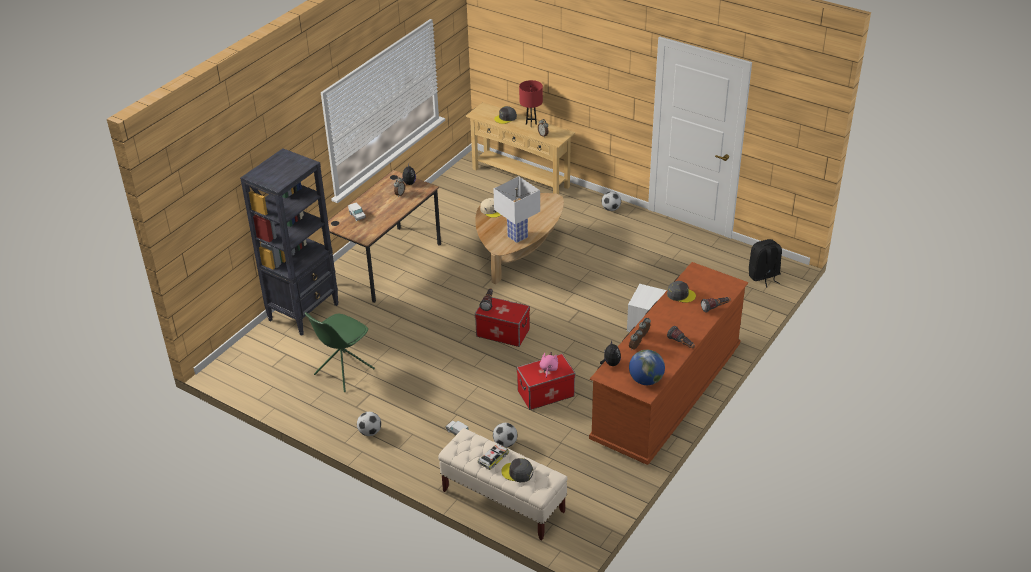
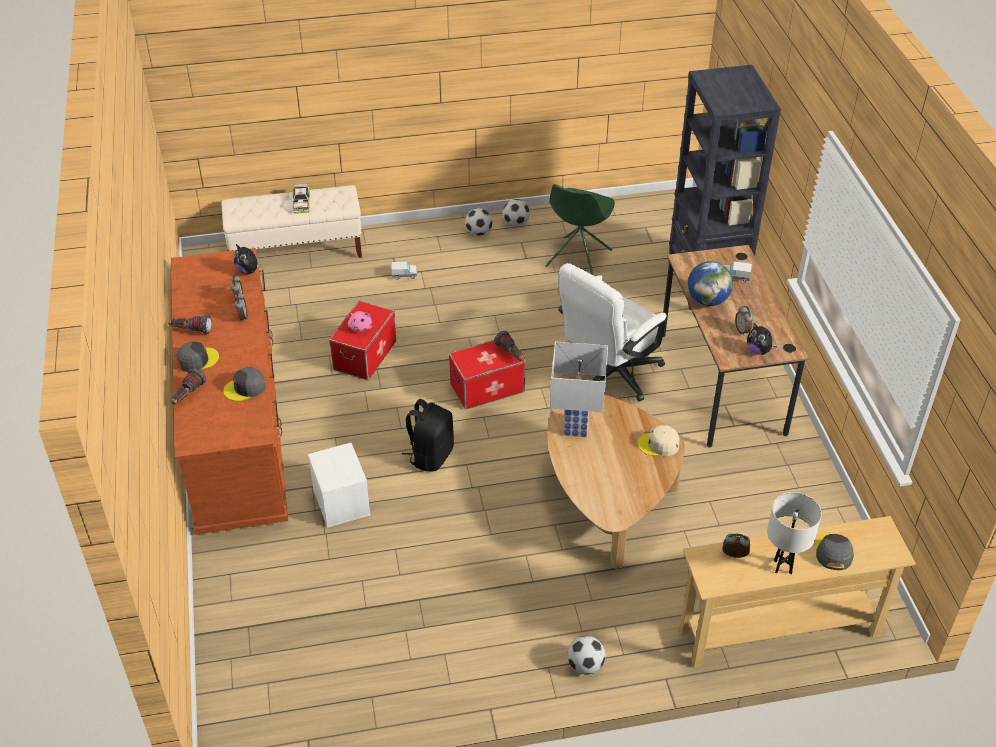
camera: 135 degrees right, 5 degrees up
(343, 372) = (578, 259): green chair -> green chair turned 150 degrees counterclockwise
(434, 299) = (608, 377): none -> white office chair
(505, 443) = (349, 291): football -> football (515, 223)
(517, 472) = (268, 204): grey cap -> grey cap (197, 360)
(531, 124) = (782, 567): red table lamp -> white table lamp
(646, 380) = (196, 275): globe -> globe (707, 300)
(764, 276) = (248, 690): black backpack -> black backpack (430, 455)

